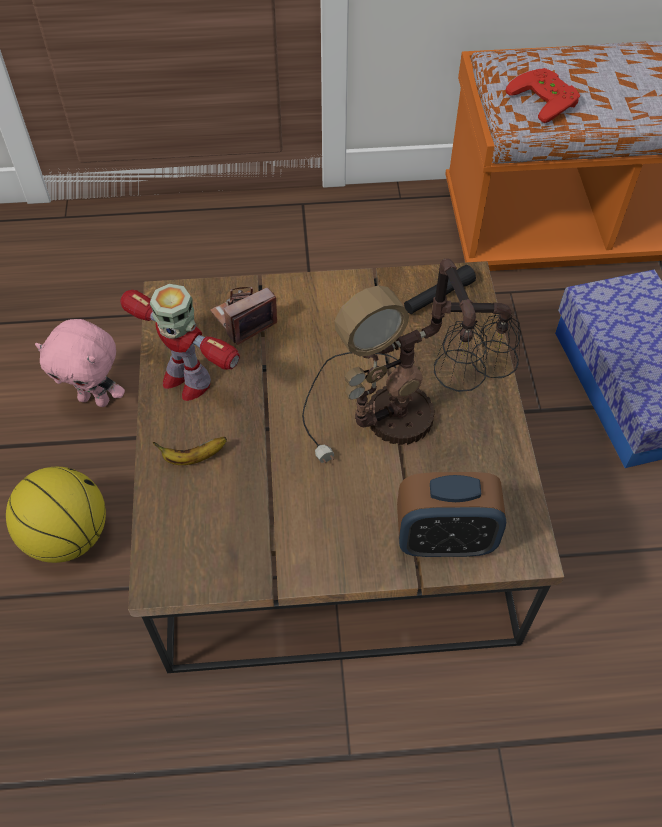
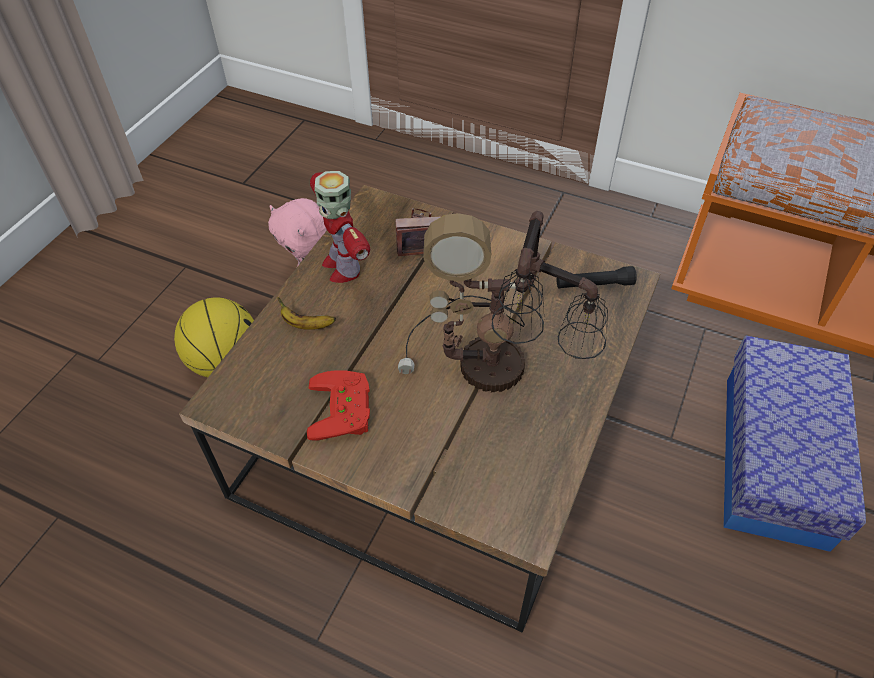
camera: 30 degrees right, 5 degrees down
(444, 539) = (460, 483): alarm clock -> none
(546, 98) = (792, 150): red game controller -> red game controller (345, 409)

